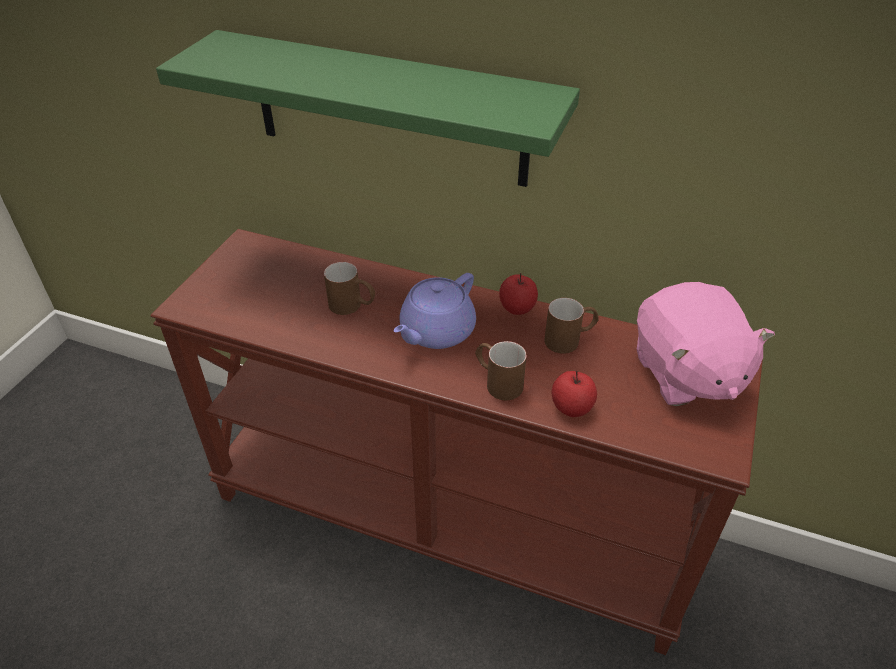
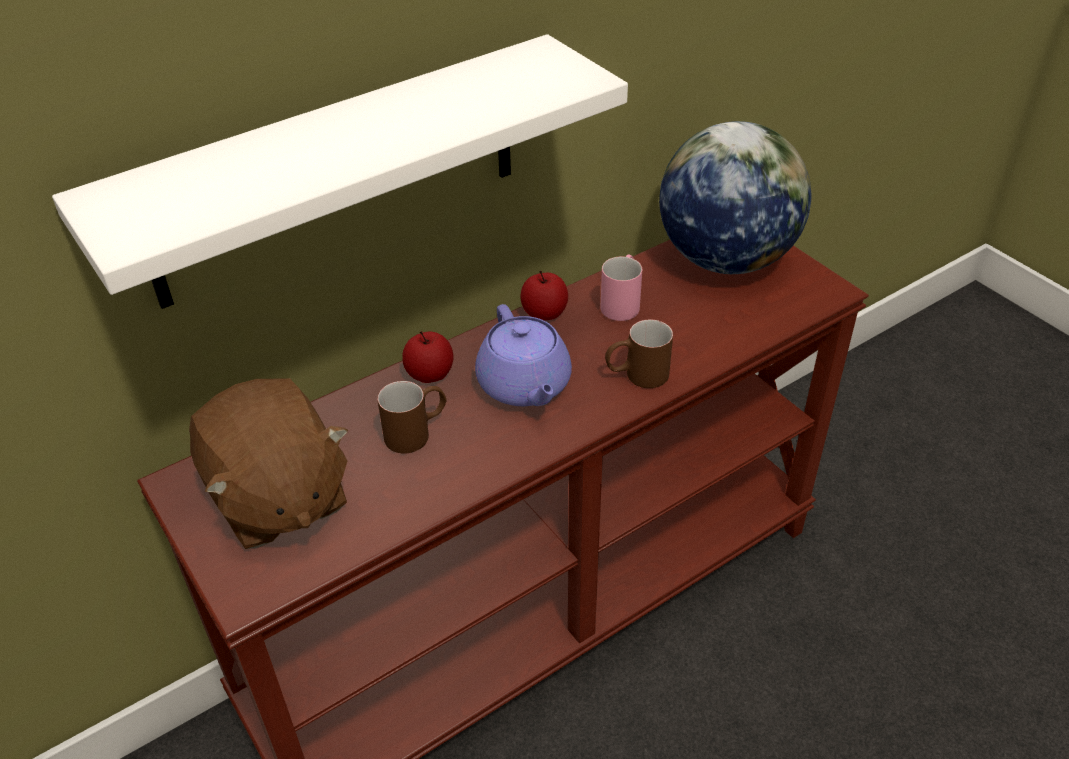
camera: 55 degrees left, 0 degrees up
(258, 281) = (277, 498): none -> brown plush toy
(388, 109) = (337, 173): green shelf -> white shelf
(570, 340) = (622, 302): brown mug -> pink mug
(571, 407) = (709, 345): apple -> apple (429, 374)
(686, 374) = (725, 259): pink plush toy -> globe

